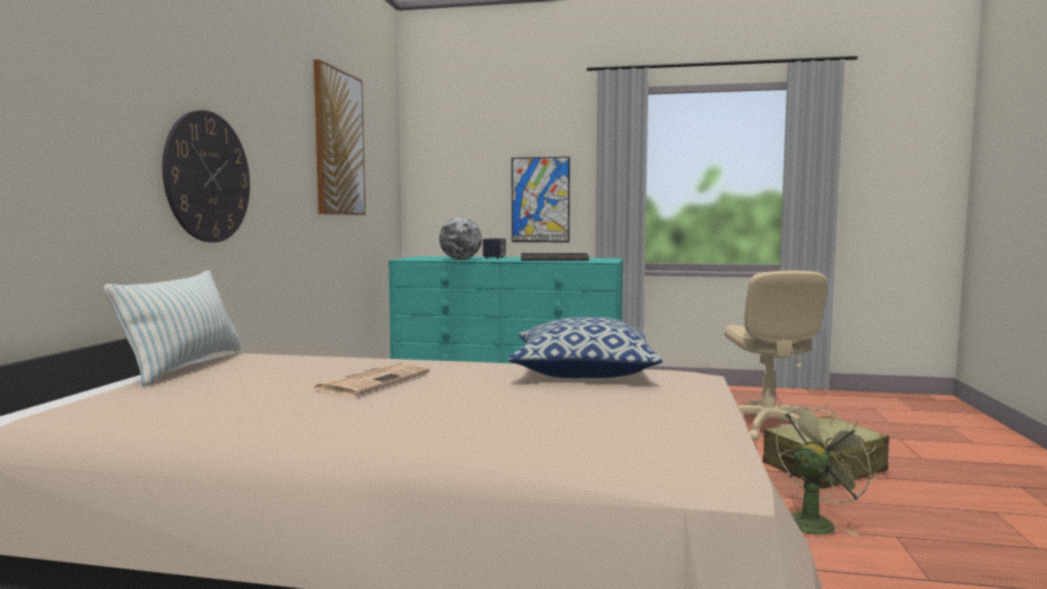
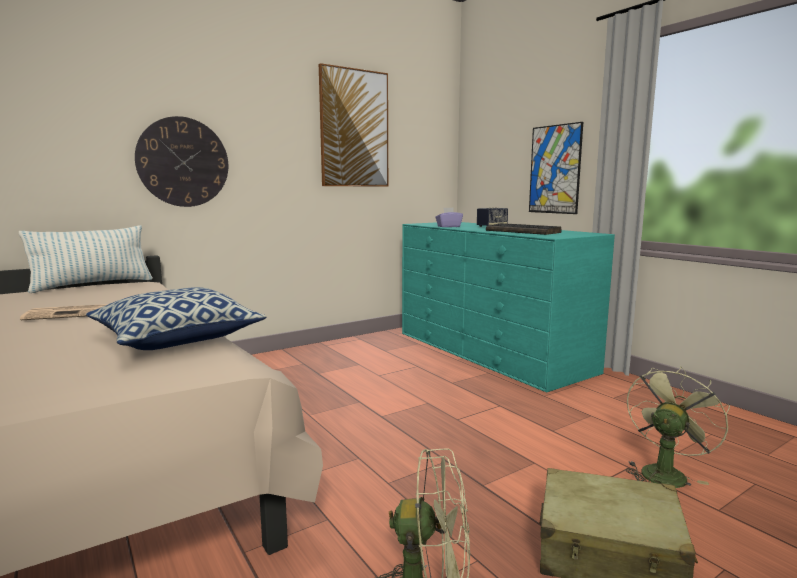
camera: 45 degrees right, 5 degrees up
(460, 259) = (448, 226): globe -> purple tissue box
(767, 427) = (664, 472): beige office chair -> green fan

